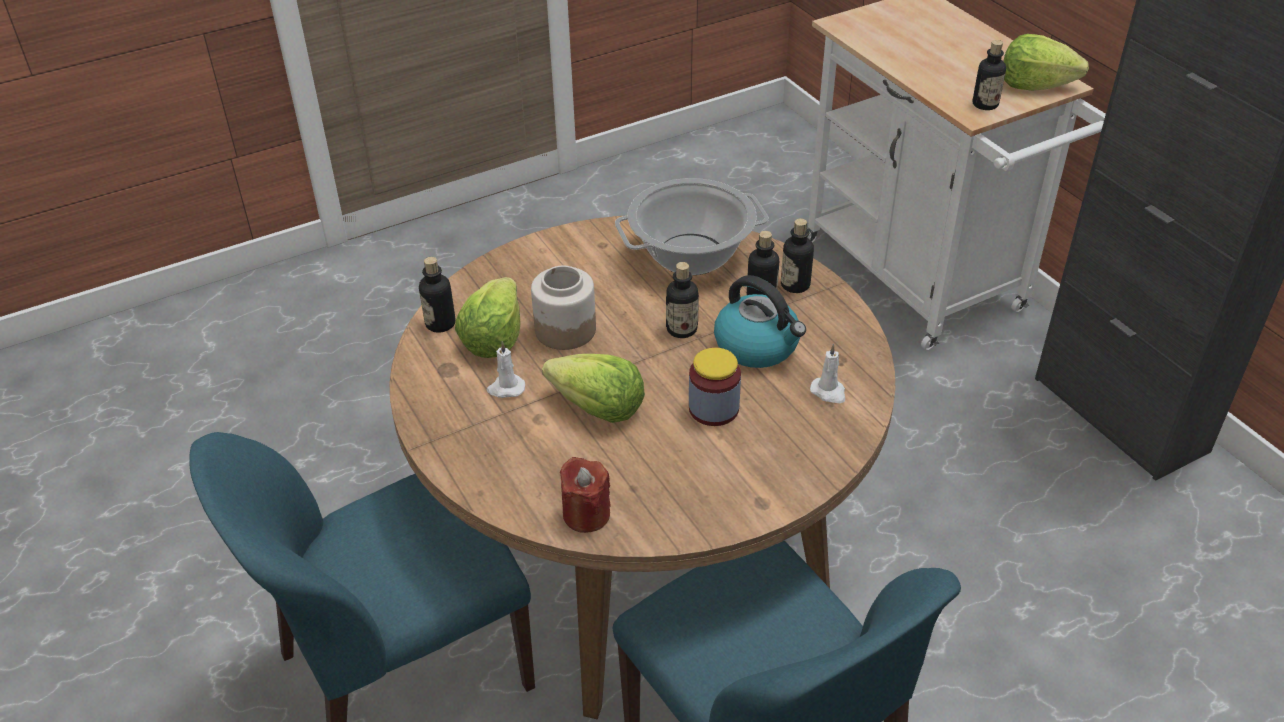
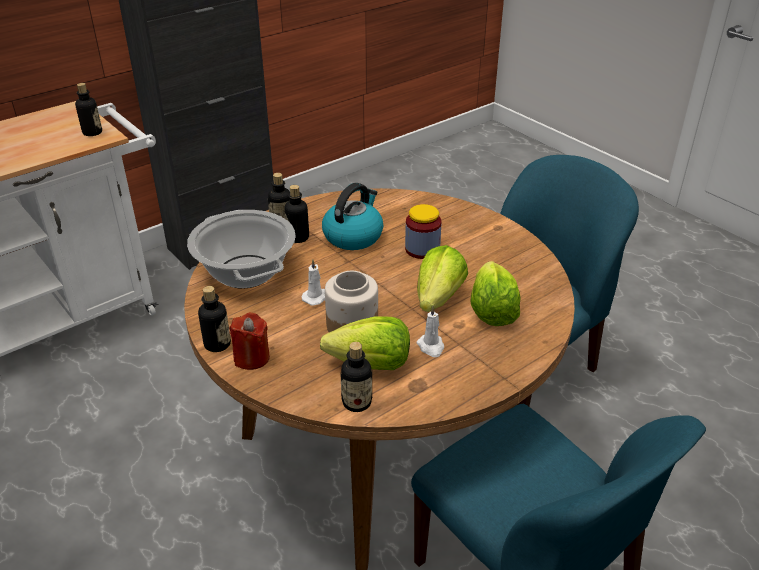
camera: 100 degrees left, 5 degrees down
(586, 514) = (540, 291): red candle -> red candle (251, 358)
(681, 329) = (340, 269): bottle -> bottle (217, 344)
(829, 392) = (393, 209): white candle -> white candle (316, 297)
(1035, 85) = (71, 116): lettuce -> lettuce (492, 311)

